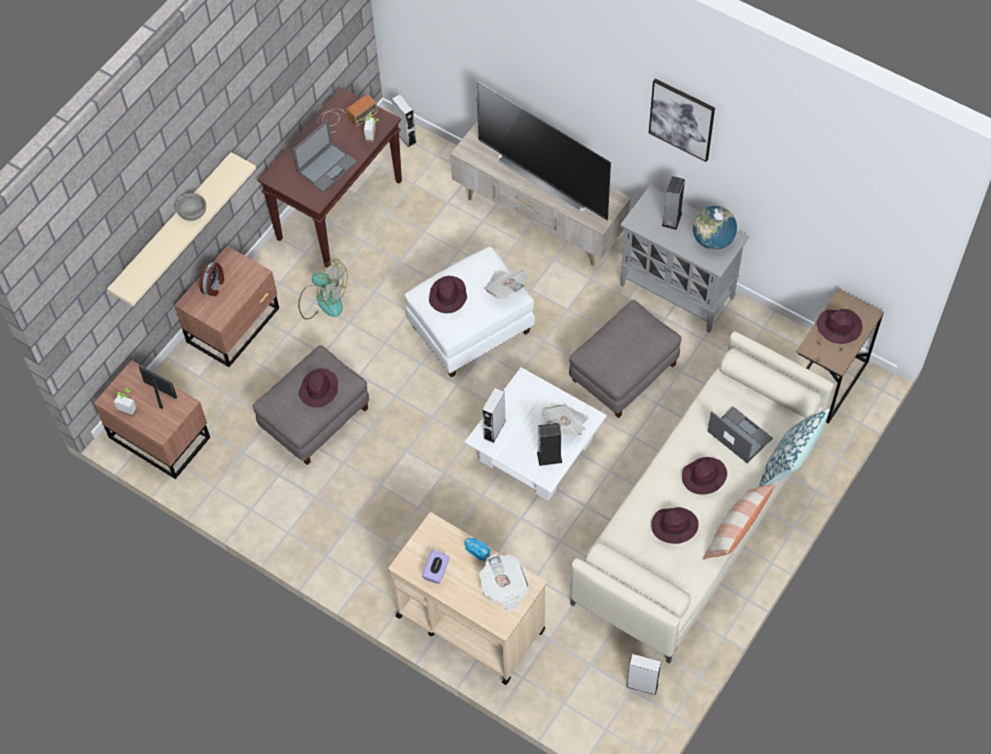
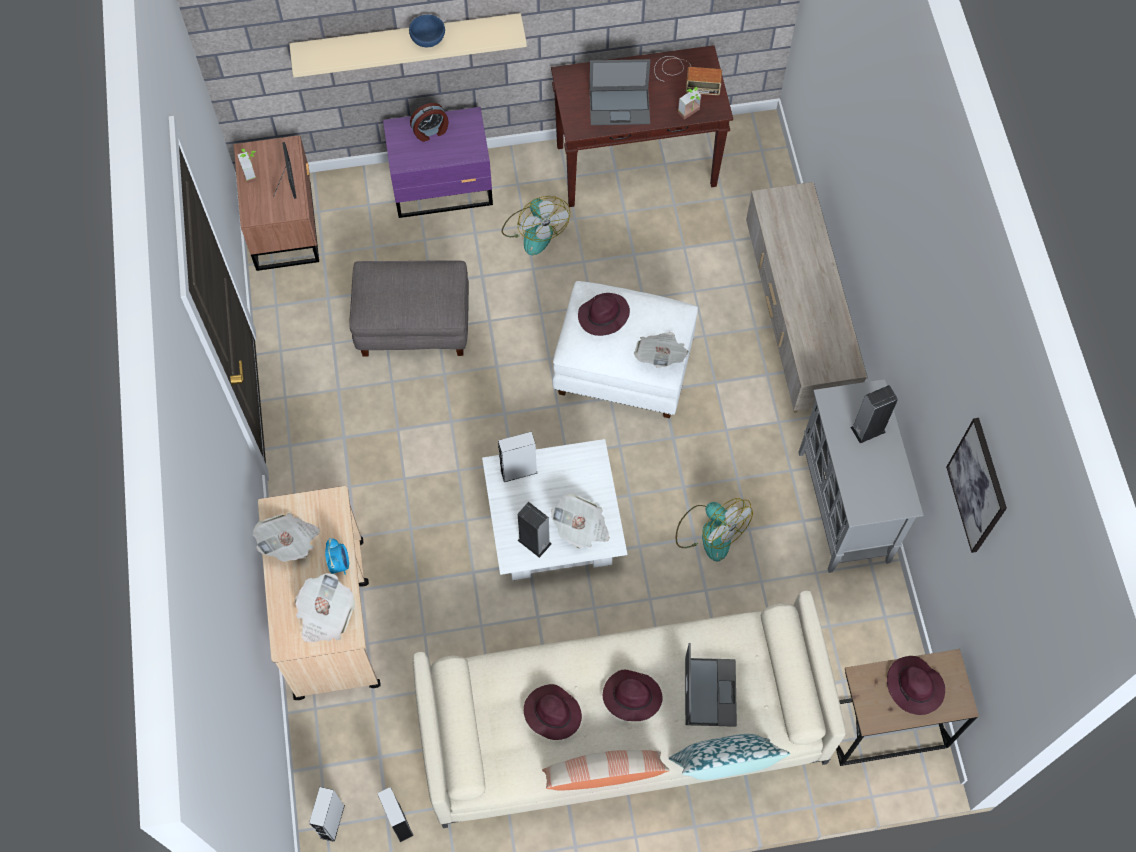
camera: 45 degrees right, 5 degrees up
(192, 213) = (427, 39): grey bowl -> blue bowl
(235, 325) = (443, 187): brown nightstand -> purple nightstand
(319, 390) = (414, 298): purple hat -> none
(405, 137) = (764, 151): grey speaker -> grey speaker (332, 821)
(436, 571) = (290, 542): purple tissue box -> newspaper
(546, 177) = (812, 288): television -> none
(623, 371) = (709, 532): grey ottoman -> fan
(682, 119) = (932, 333): picture -> picture (977, 486)
(713, 240) = (883, 486): globe -> none

